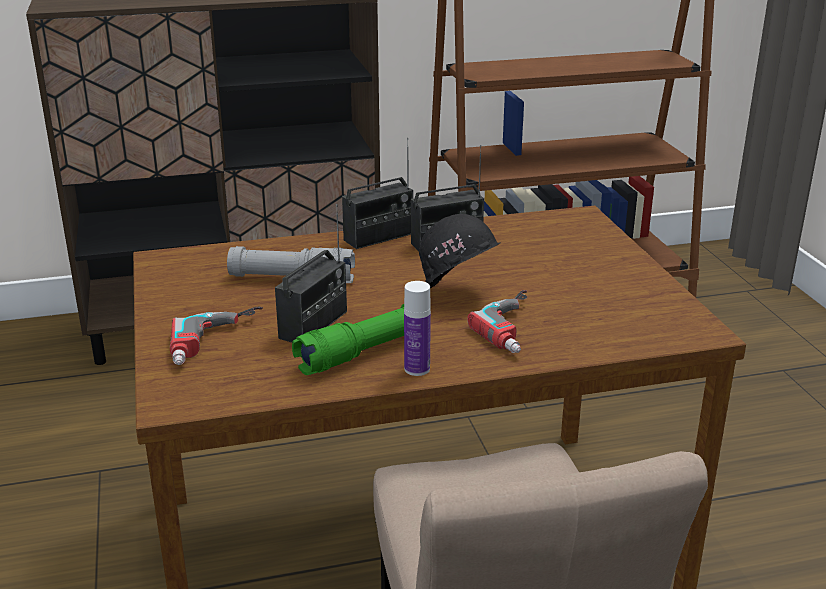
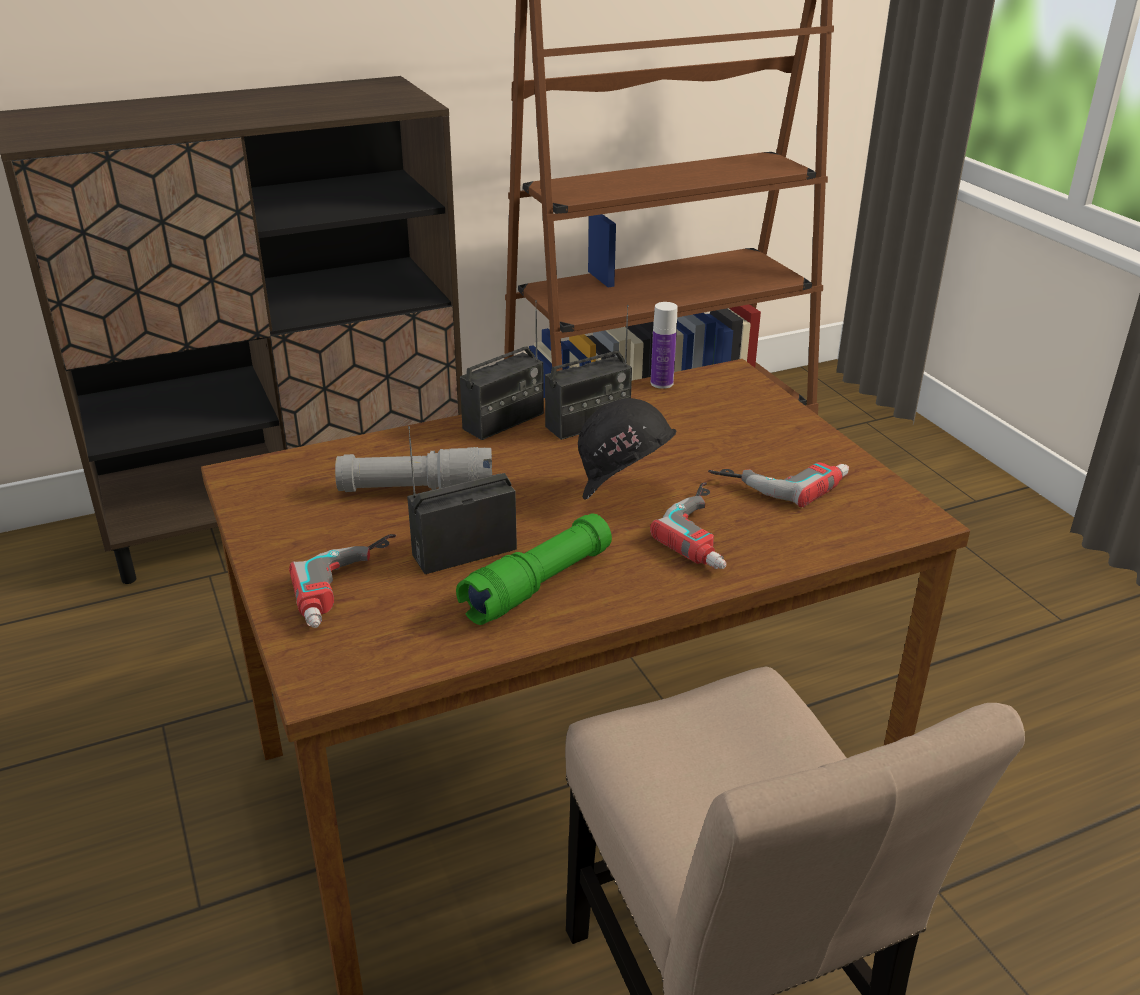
camera: 10 degrees left, 5 degrees up
(314, 325) = (464, 552): radio -> radio turned 135 degrees counterclockwise
(417, 369) = (609, 601): bottle -> bottle (661, 383)
(593, 294) = (780, 479): none -> power drill

